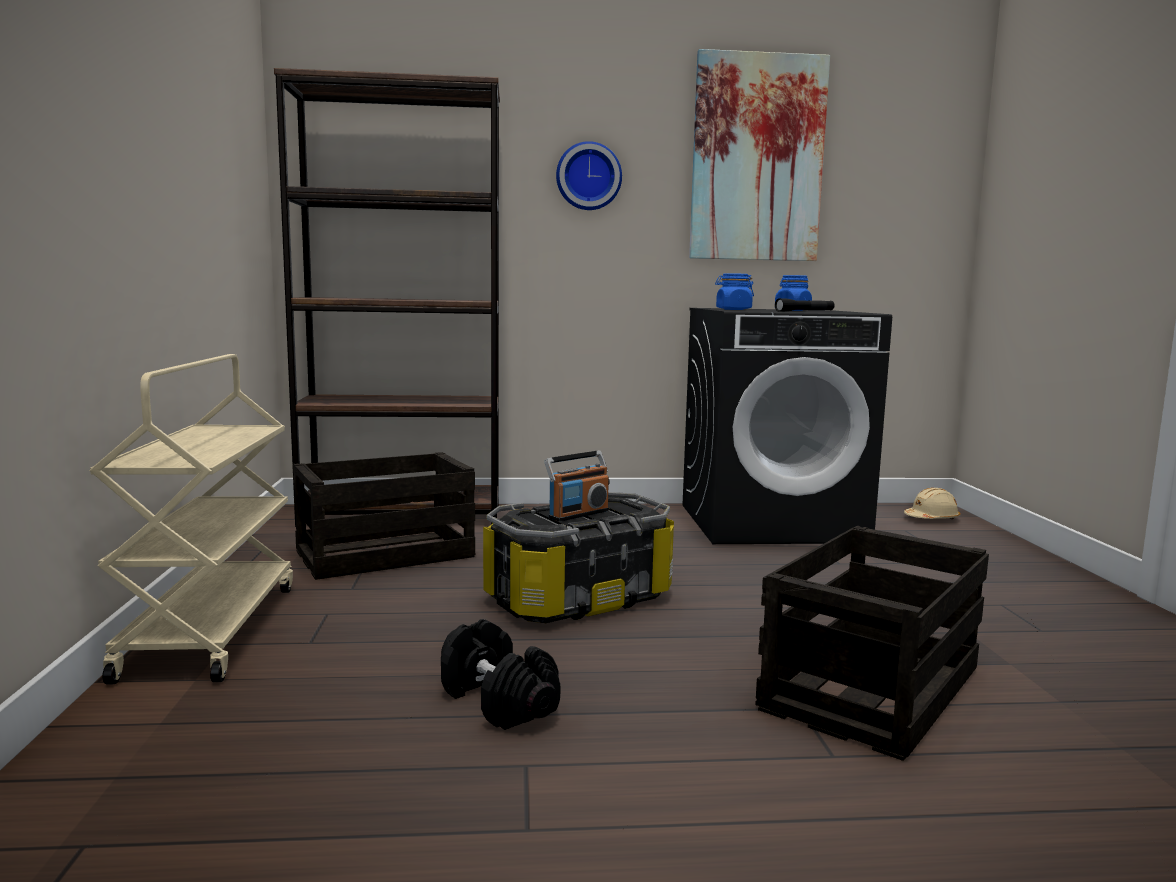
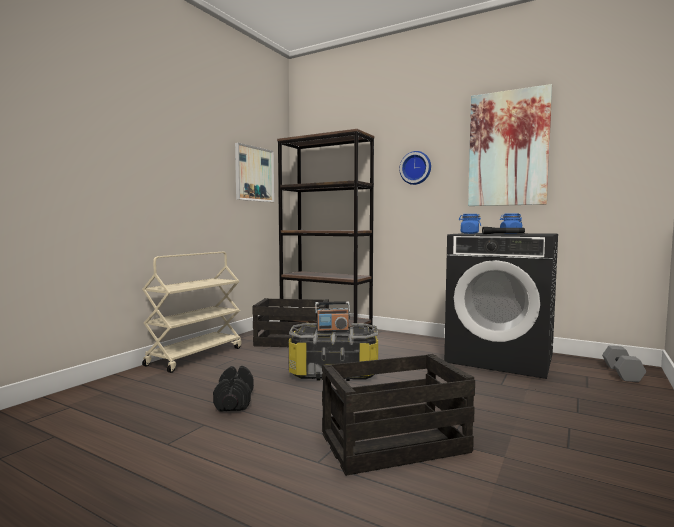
camera: 35 degrees right, 5 degrees down
(226, 153) = (254, 174): none -> picture
(932, 519) = (623, 373): beige hard hat -> grey dumbbell

